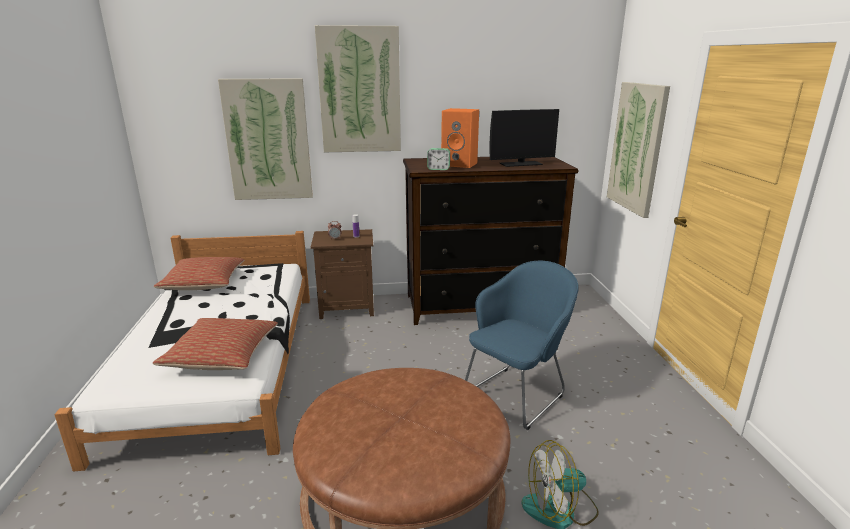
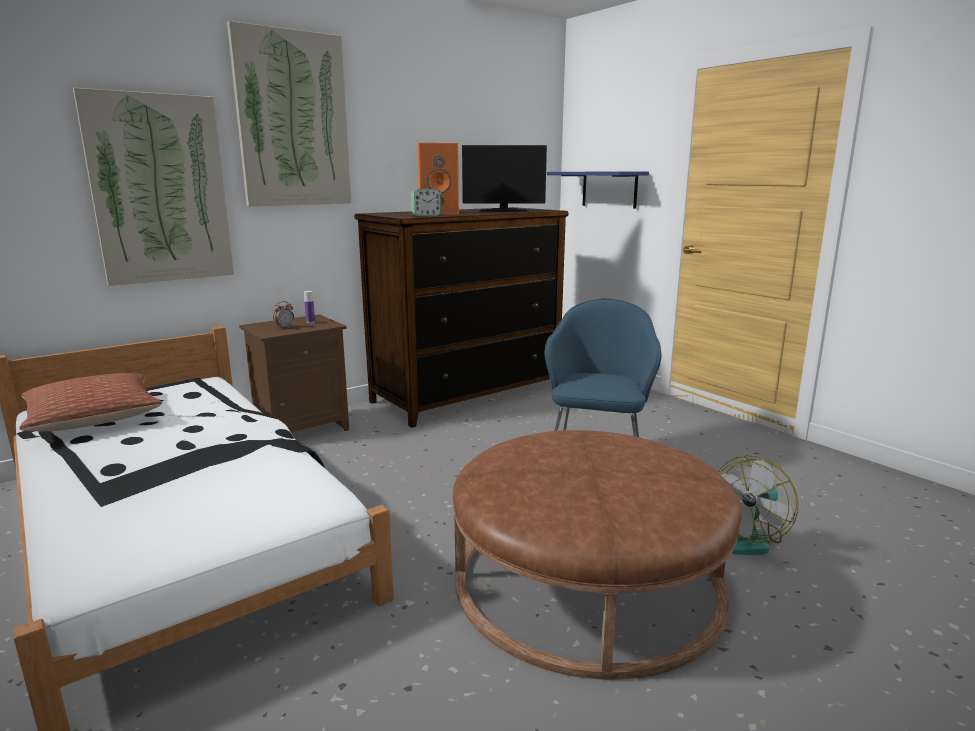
camera: 30 degrees left, 5 degrees down
(222, 355) = (253, 484): pillow -> none
(521, 164) = (503, 210): monitor -> monitor turned 45 degrees clockwise
(637, 148) = (609, 189): picture -> blue shelf

